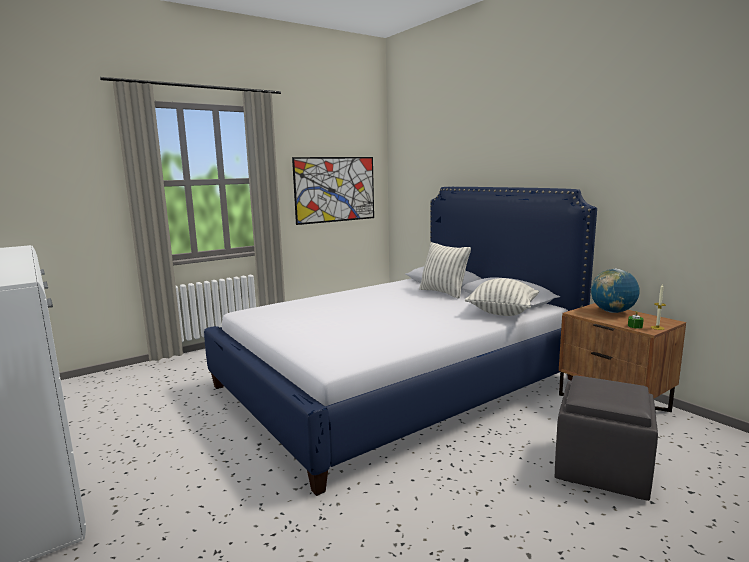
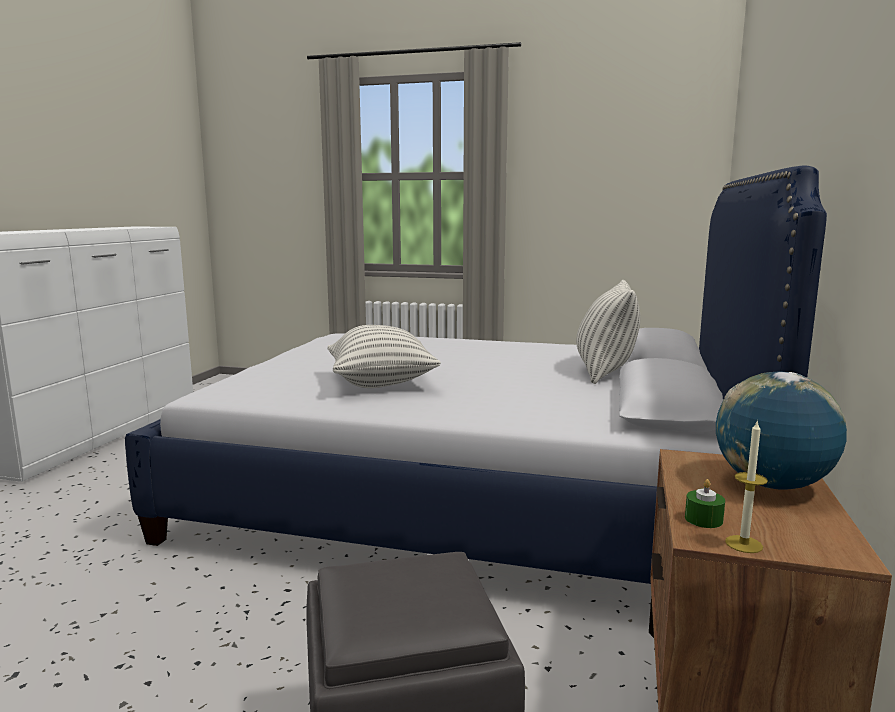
camera: 50 degrees right, 0 degrees up
(335, 189) = (613, 192): picture -> none
(502, 312) = (575, 417): pillow -> pillow (381, 383)

